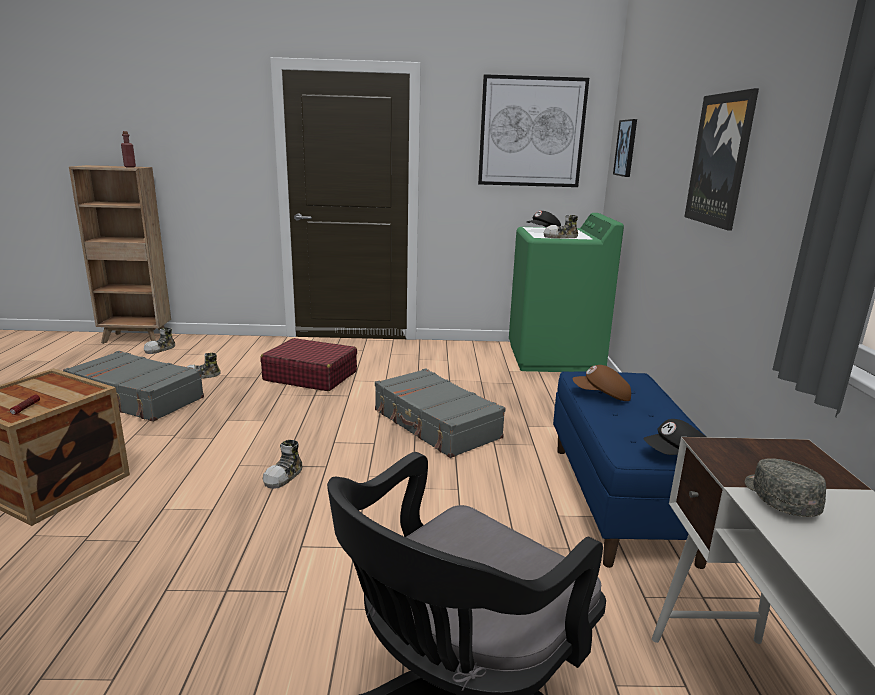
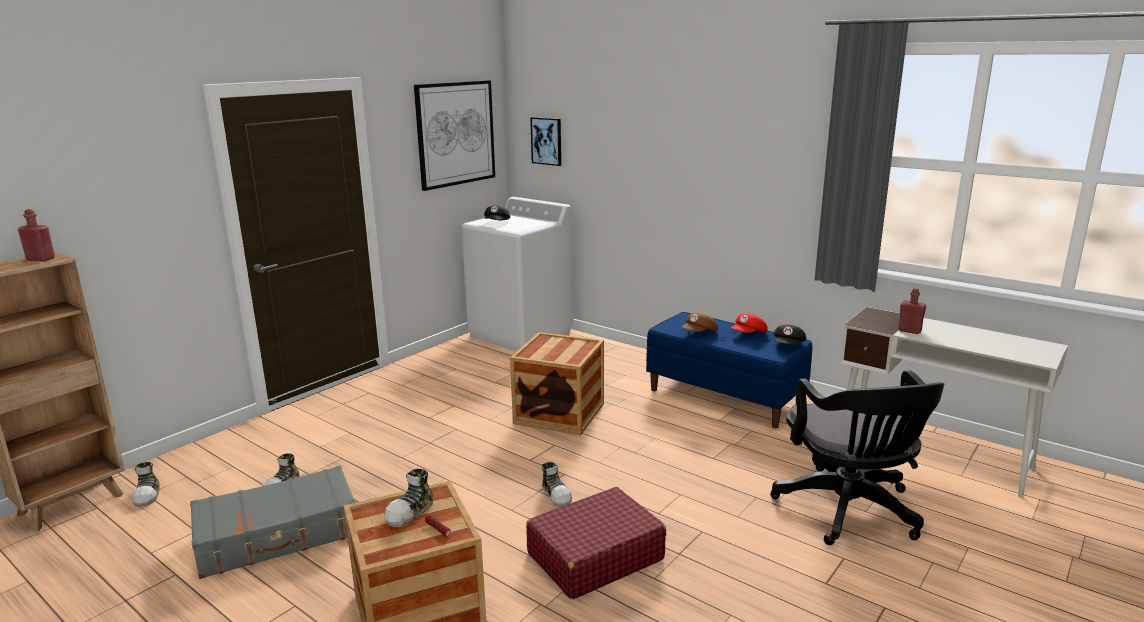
camera: 50 degrees left, 0 degrees up
(310, 376) = (385, 433): red suitcase -> red suitcase (594, 556)
(435, 424) = (559, 413): grey suitcase -> crate
(554, 358) = (521, 334): green washing machine -> white washing machine
(560, 237) = (529, 226): shoe -> shoe (411, 512)
(660, 423) = (749, 334): none -> red cap
(721, 160) = (703, 159): picture -> none
(778, 499) = (909, 331): grey cap -> red bottle

